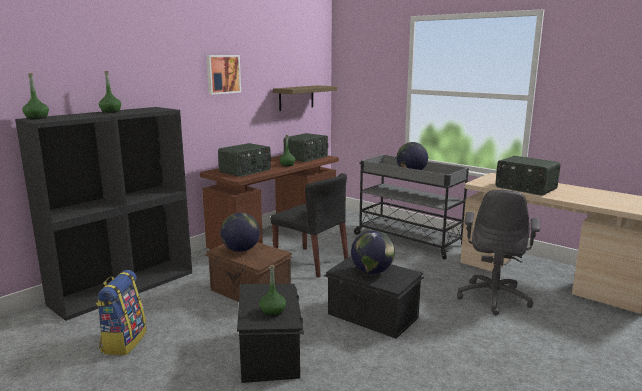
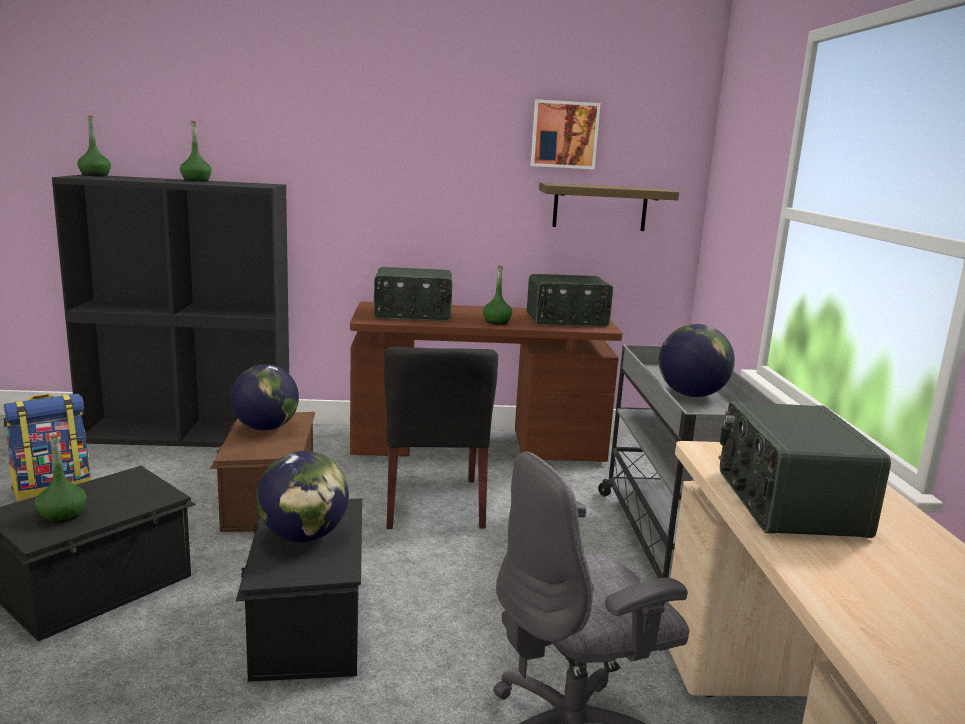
camera: 45 degrees right, 0 degrees up
(222, 74) = (426, 146): picture -> picture (564, 134)

